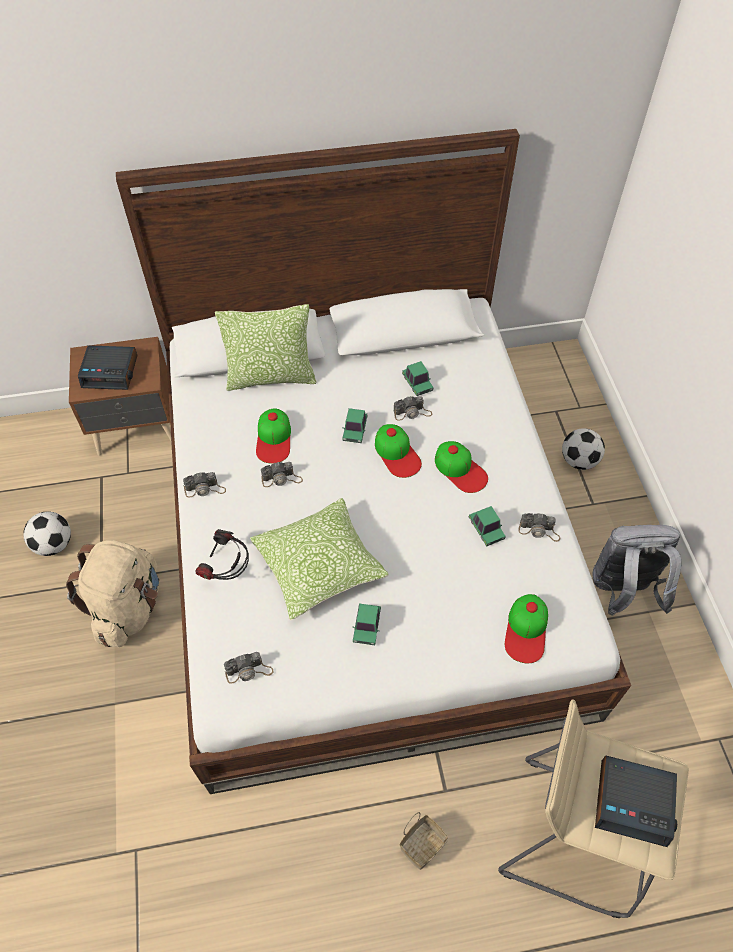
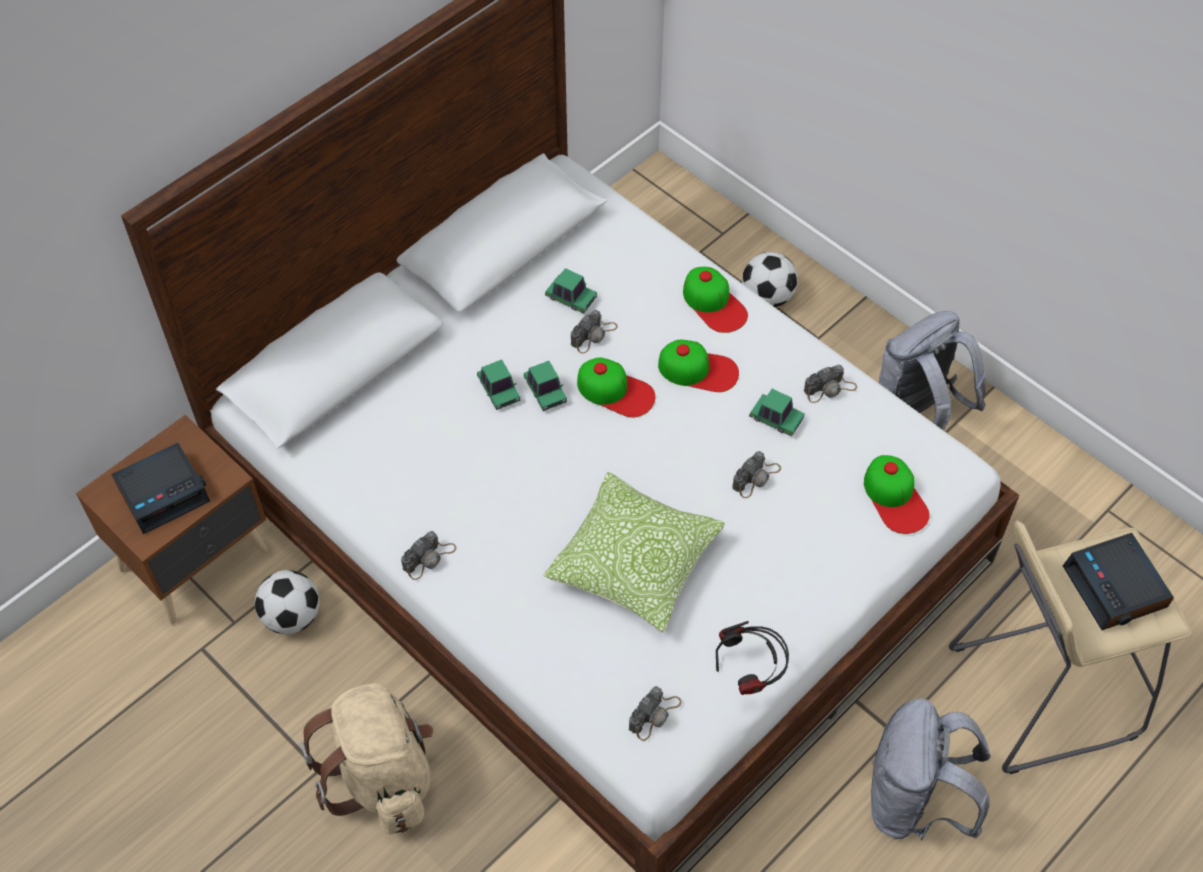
camera: 35 degrees left, 0 degrees up
(54, 544) = (215, 766): football -> football (292, 617)
(227, 571) = (537, 630): headphones -> headphones (751, 674)
(271, 377) = (390, 384): pillow -> none
(274, 439) = (459, 454): cap -> cap (714, 303)
(281, 479) = (510, 494): camera -> camera (756, 478)
(367, 626) = (736, 593): toy car -> toy car (498, 390)
(421, 847) = (914, 802): basket -> grey backpack
(633, 801) = (1116, 588): alarm clock -> alarm clock turned 90 degrees clockwise

